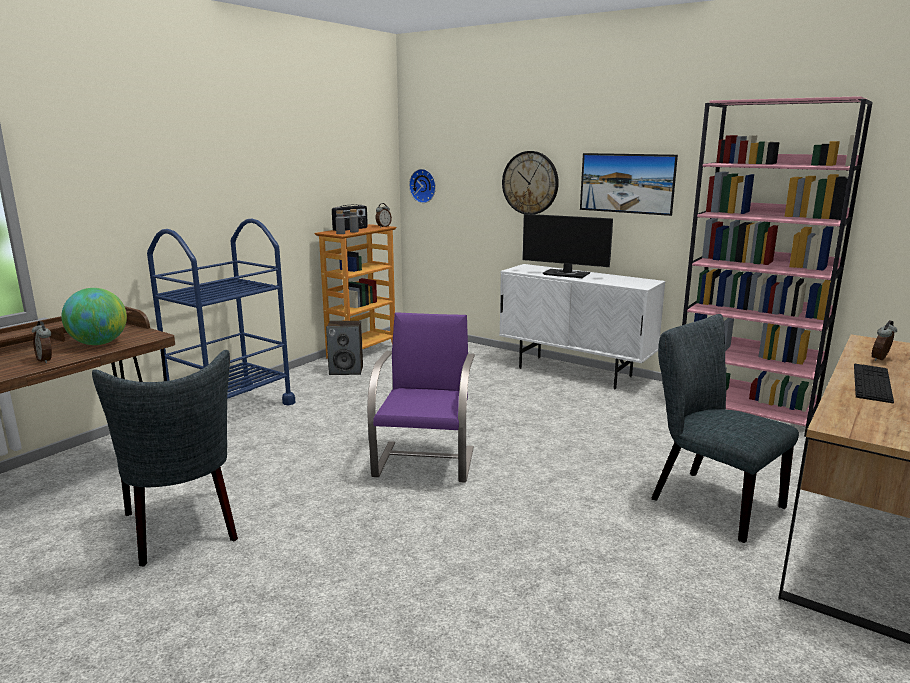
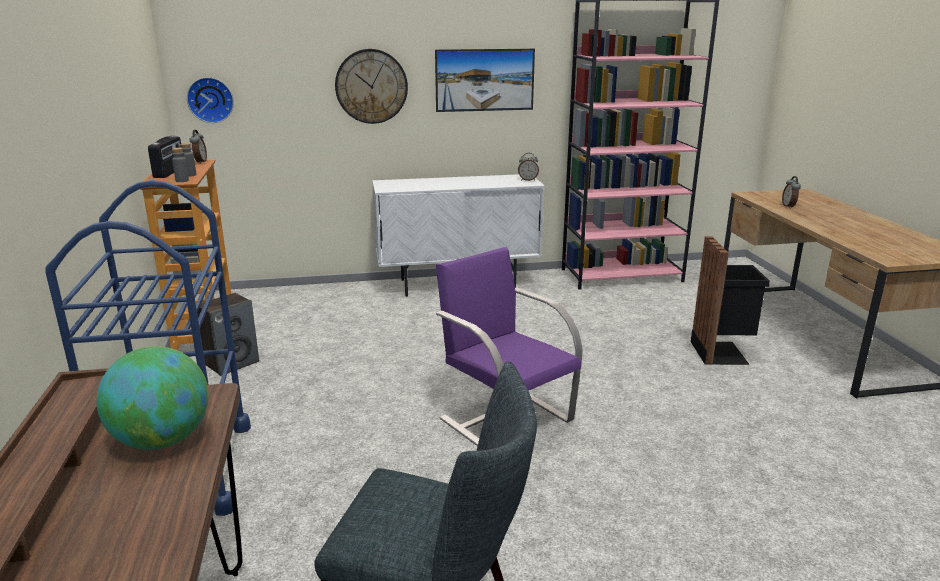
camera: 45 degrees left, 5 degrees up
(46, 360) = (161, 500): alarm clock -> alarm clock (528, 180)
(567, 274) = (444, 183): monitor -> none
(708, 500) = (721, 352): grey chair -> black trash can
(872, 383) = (827, 224): keyboard -> none

